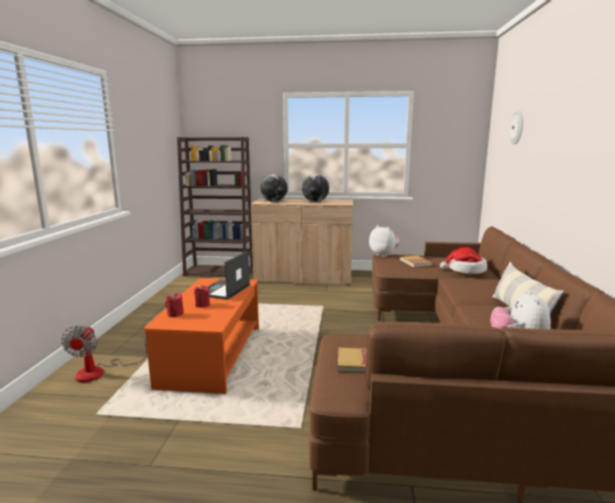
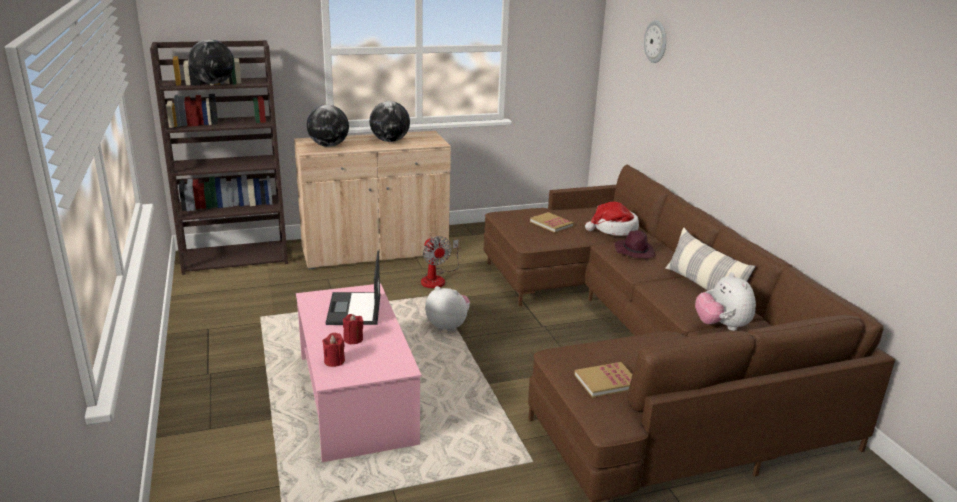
camera: 25 degrees left, 10 degrees up
(100, 371) = (223, 456): fan -> fan (437, 279)
(212, 160) = (213, 83): none -> globe
(212, 356) = (356, 399): orange coffee table -> pink coffee table
(384, 255) = (502, 214): plush toy -> plush toy (448, 325)
(472, 284) = (634, 252): none -> purple hat

